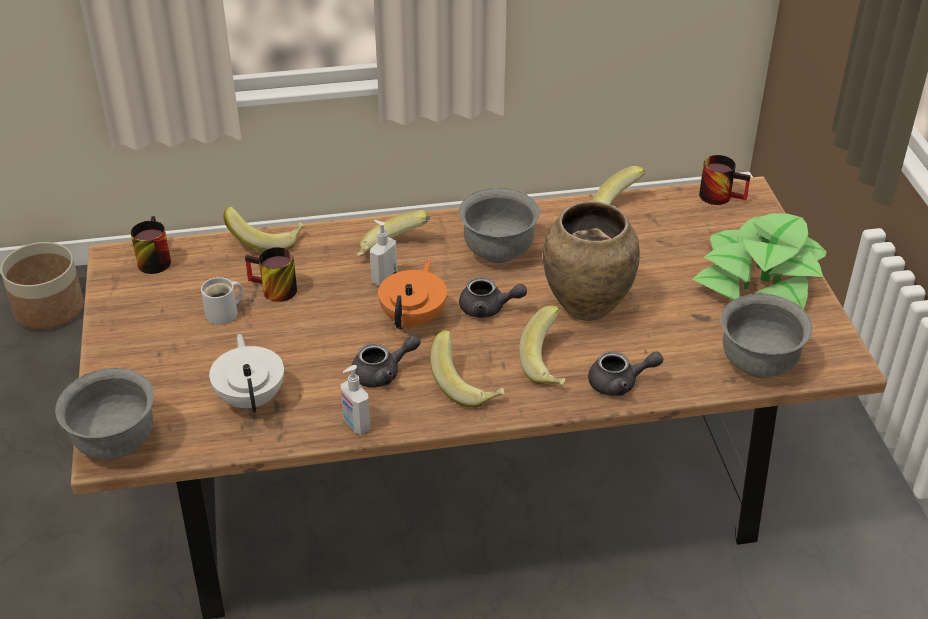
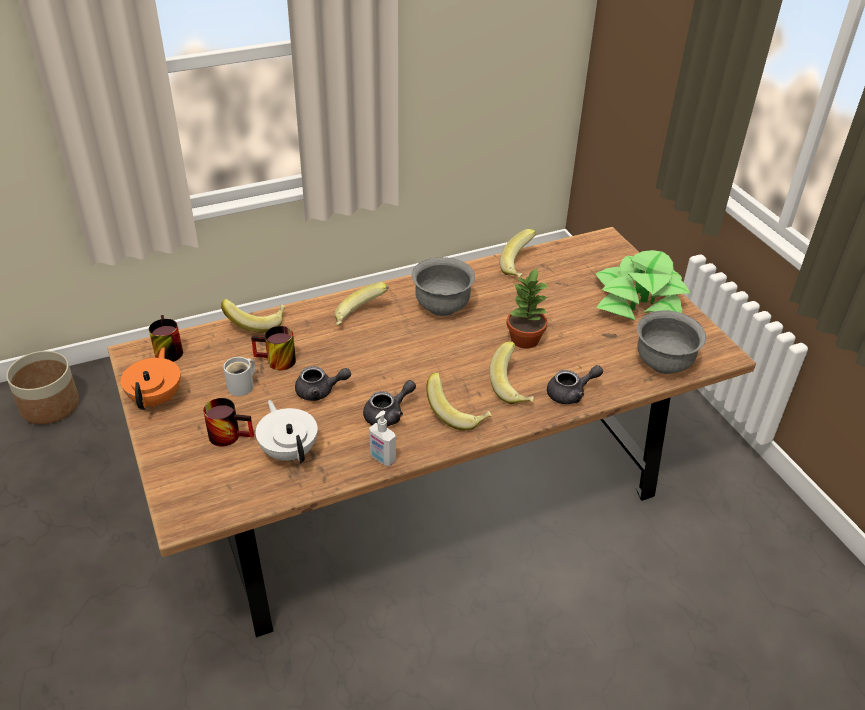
camera: 15 degrees left, 0 degrees up
(115, 443) = (187, 507): grey bowl -> none
(384, 278) = (361, 339): soap dispenser -> none
(414, 318) = (397, 367): orange teapot -> orange teapot (157, 398)
(488, 309) = (451, 351): grey teapot -> grey teapot (320, 391)
(586, 307) = (524, 339): brown vase -> potted plant
(721, 195) = (588, 244): mug -> mug (230, 434)

